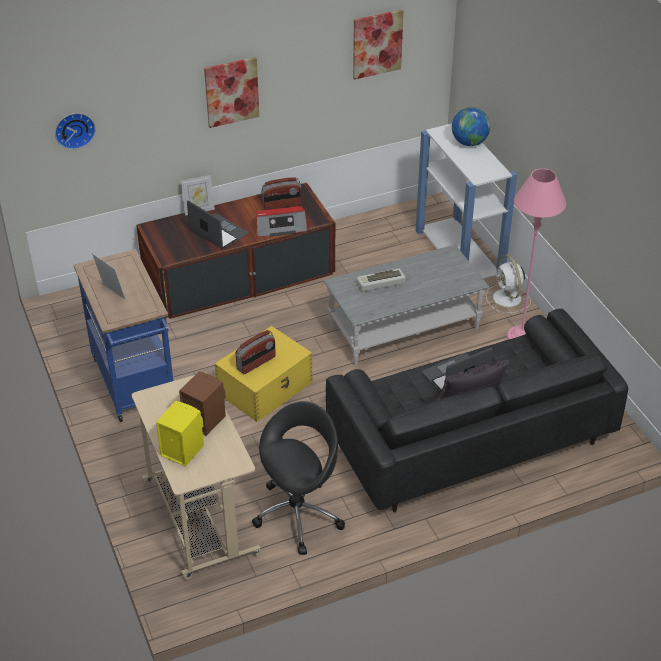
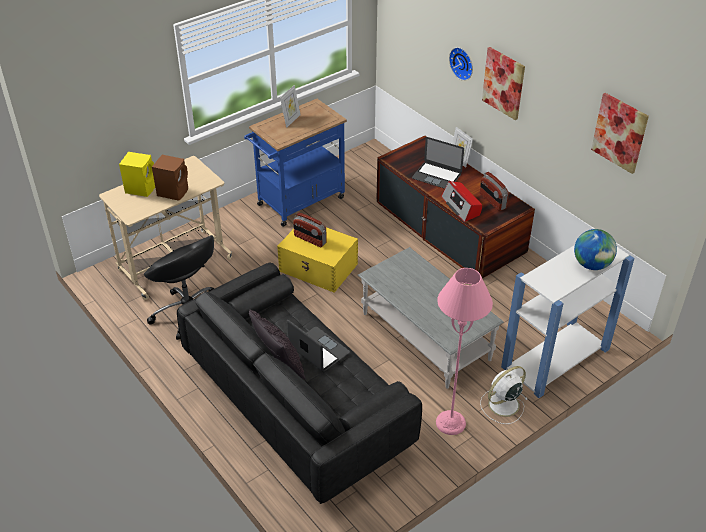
camera: 75 degrees right, 0 degrees up
(74, 129) = (409, 31): wall clock -> wall clock (462, 63)
(218, 232) = (437, 176): laptop -> laptop turned 90 degrees clockwise
(380, 283) = (419, 280): keyboard -> none

